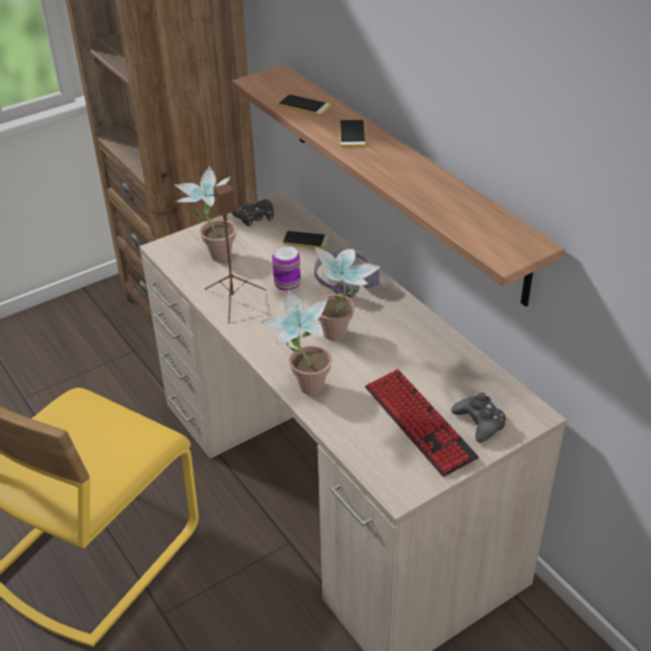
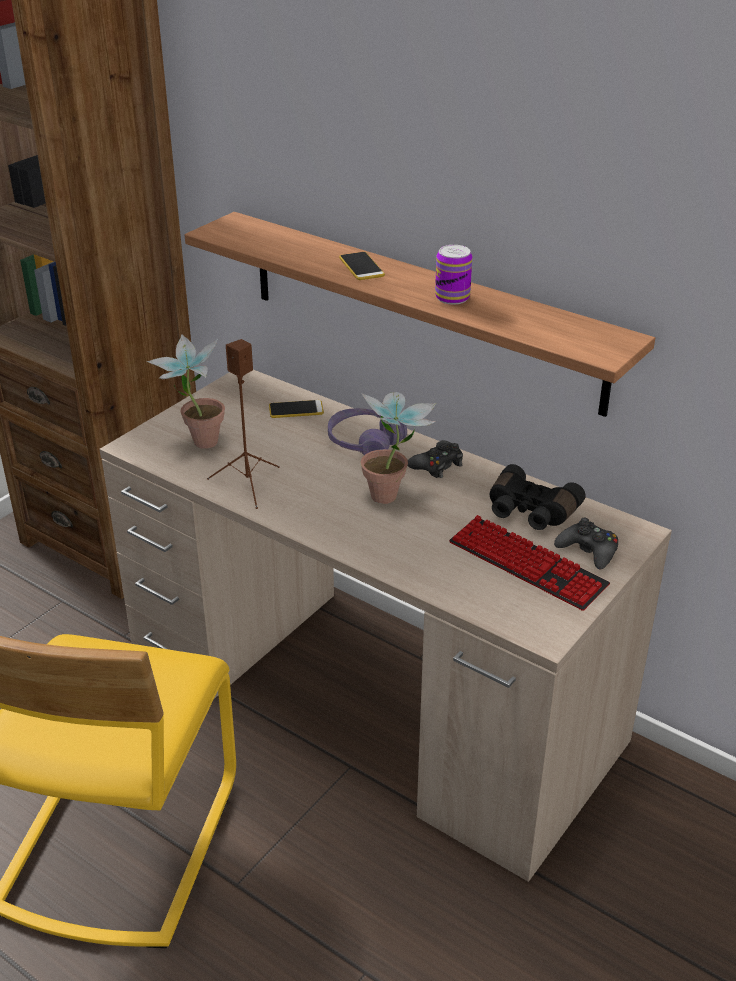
camera: 20 degrees left, 5 degrees down
(255, 217) = (223, 396): black game controller -> black game controller (437, 465)
(287, 283) = (300, 456): can -> can (452, 297)
(302, 389) = (381, 558): potted plant -> none
(304, 106) = (288, 247): phone -> none
(449, 374) = (529, 512): none -> black binoculars

